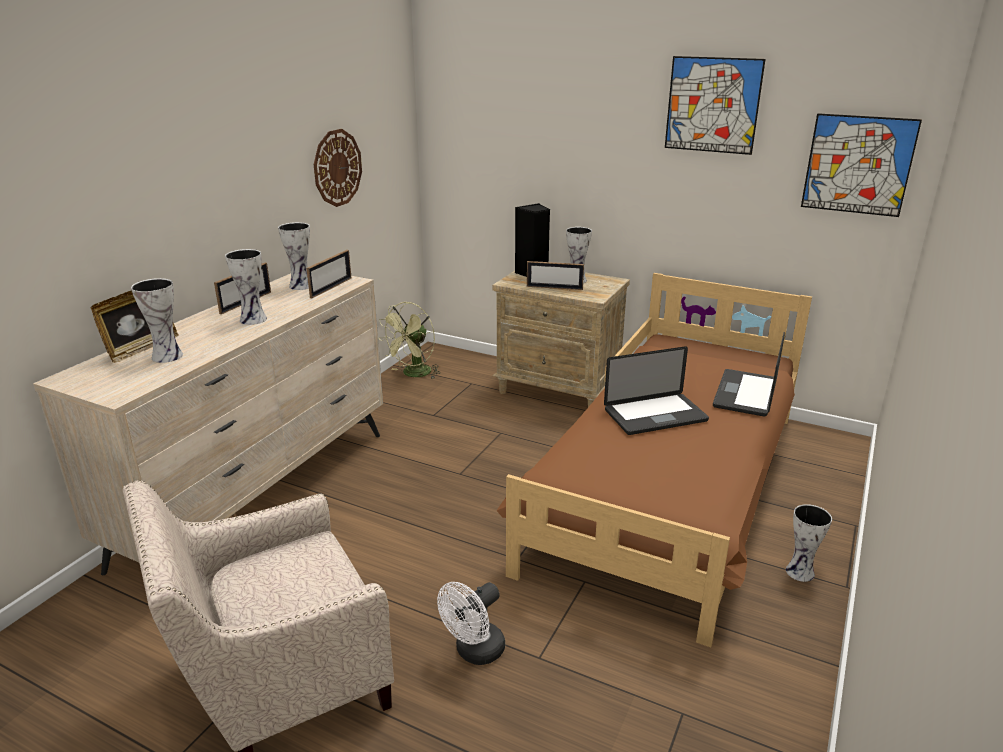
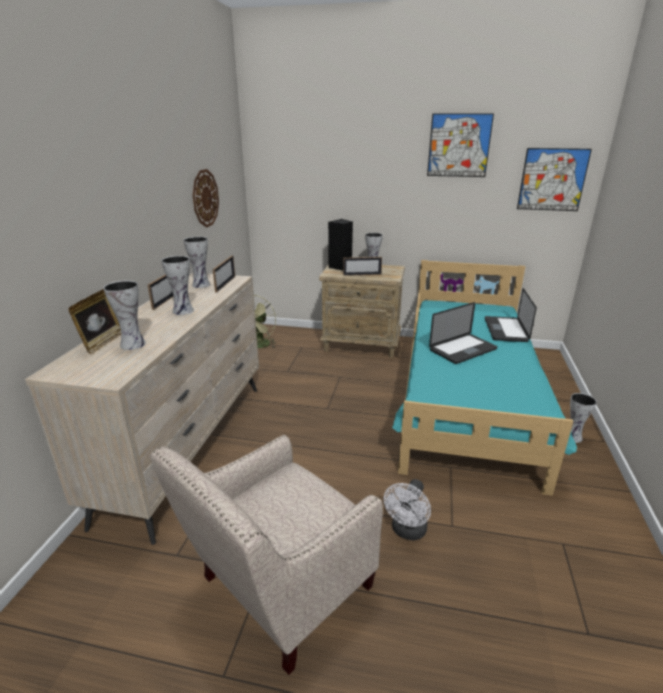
camera: 15 degrees left, 0 degrees up
(670, 489) = (467, 398): brown bed -> turquoise bed

